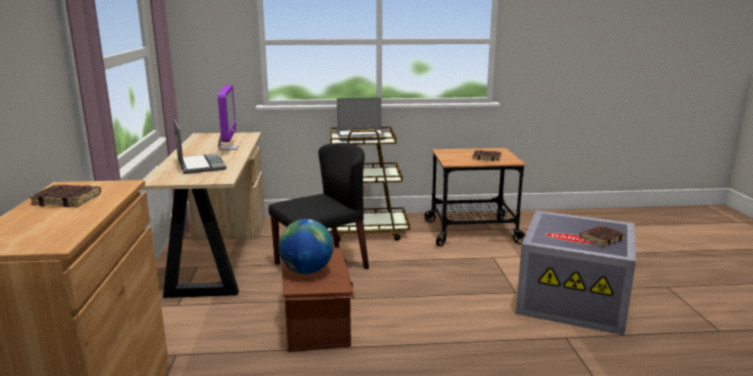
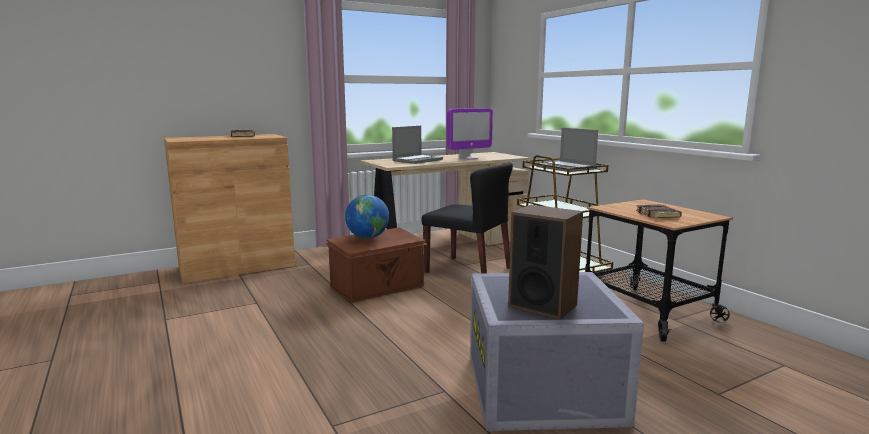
camera: 65 degrees right, 5 degrees down
(601, 238) = (542, 305): brown book -> speaker

